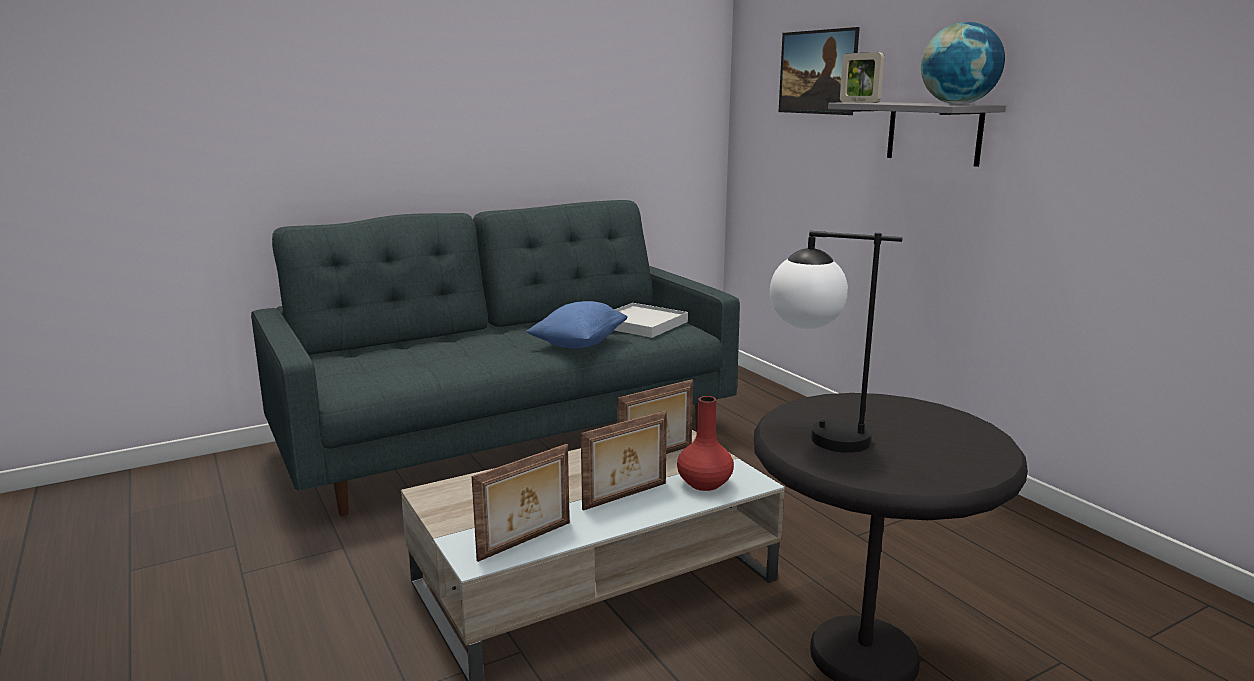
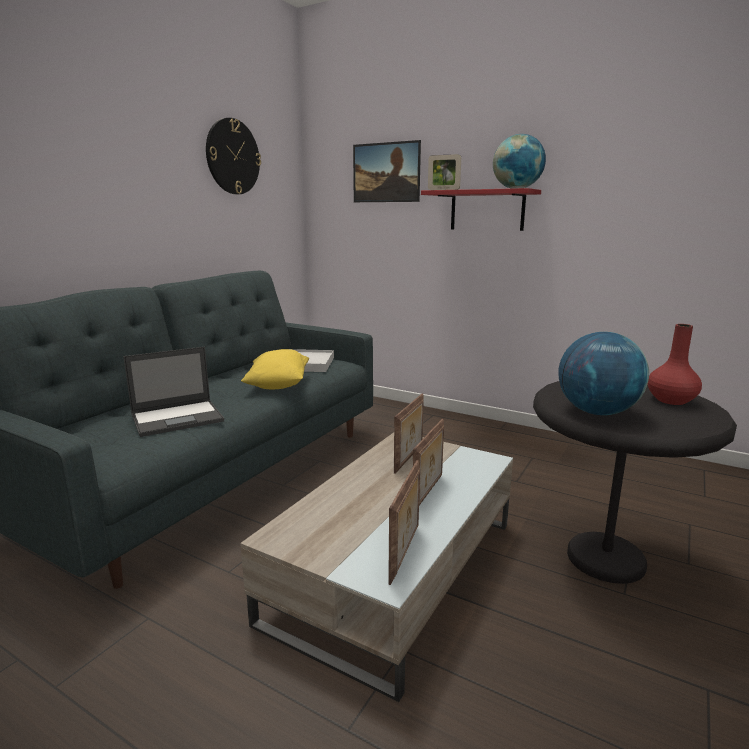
camera: 30 degrees left, 0 degrees up
(441, 360) = (178, 418): none -> laptop
(579, 344) = (278, 385): blue pillow -> yellow pillow
(614, 57) = (233, 157): none -> wall clock
(705, 483) = (465, 468): red vase -> red vase (670, 400)
(815, 436) = (597, 412): table lamp -> globe
(934, 132) = (487, 210): grey shelf -> red shelf

